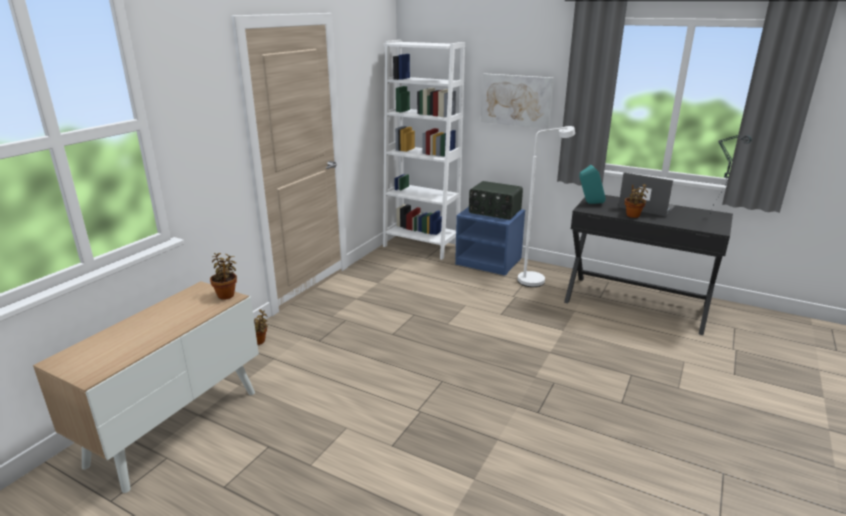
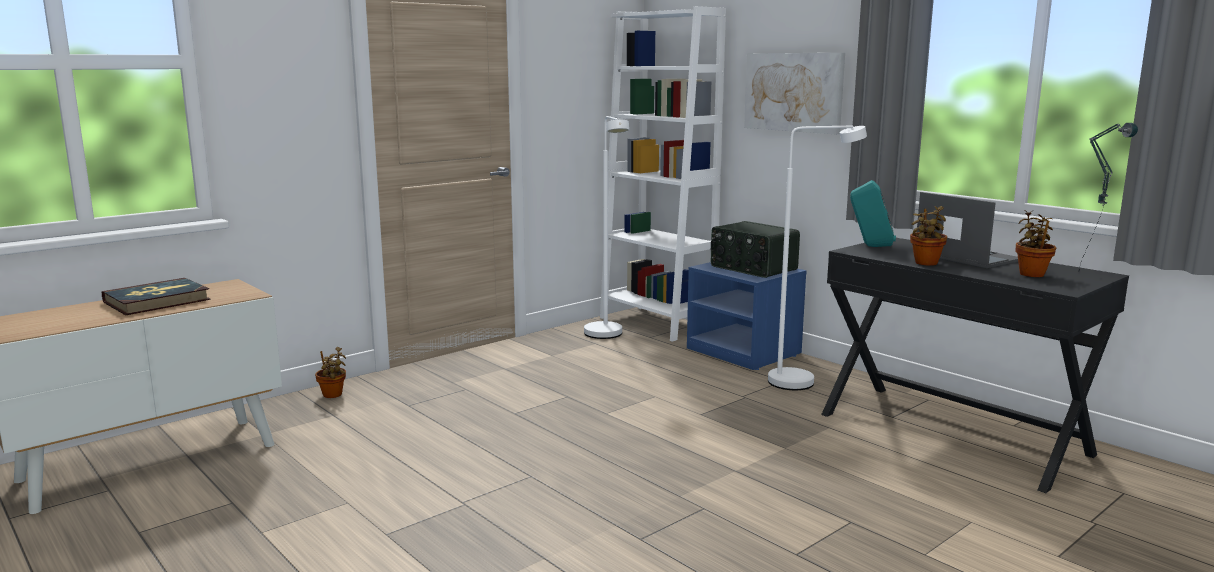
camera: 20 degrees right, 10 degrees down
(167, 315) = (157, 301): none -> book
(226, 294) = (248, 292): potted plant -> potted plant (1031, 274)
(399, 261) = (607, 336): none -> white floor lamp

